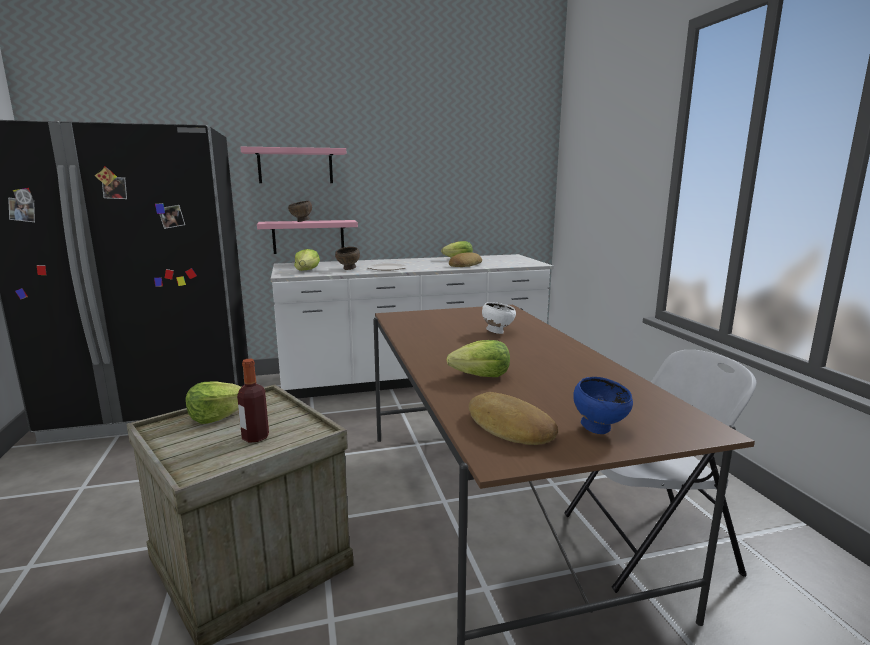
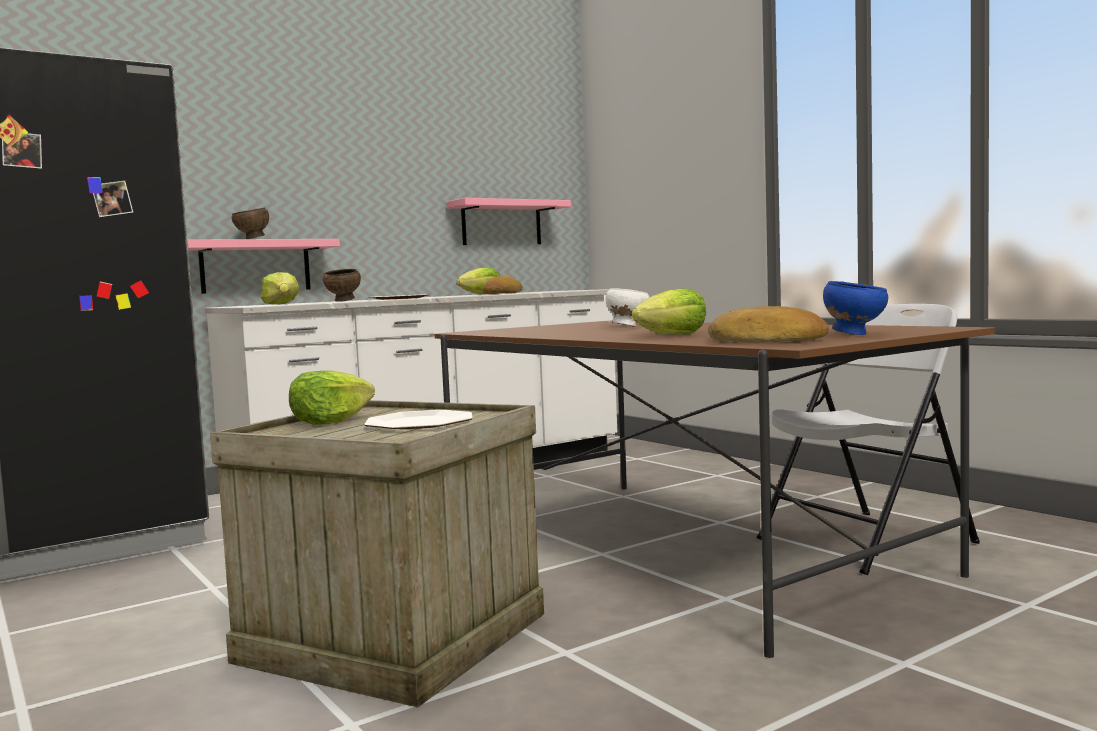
camera: 20 degrees left, 10 degrees down
(255, 437) = (420, 423): bottle -> plate
(295, 166) = (235, 158): pink shelf -> pink shelf (501, 223)

